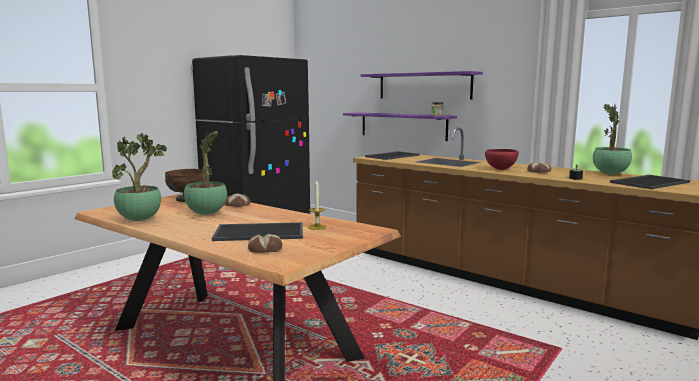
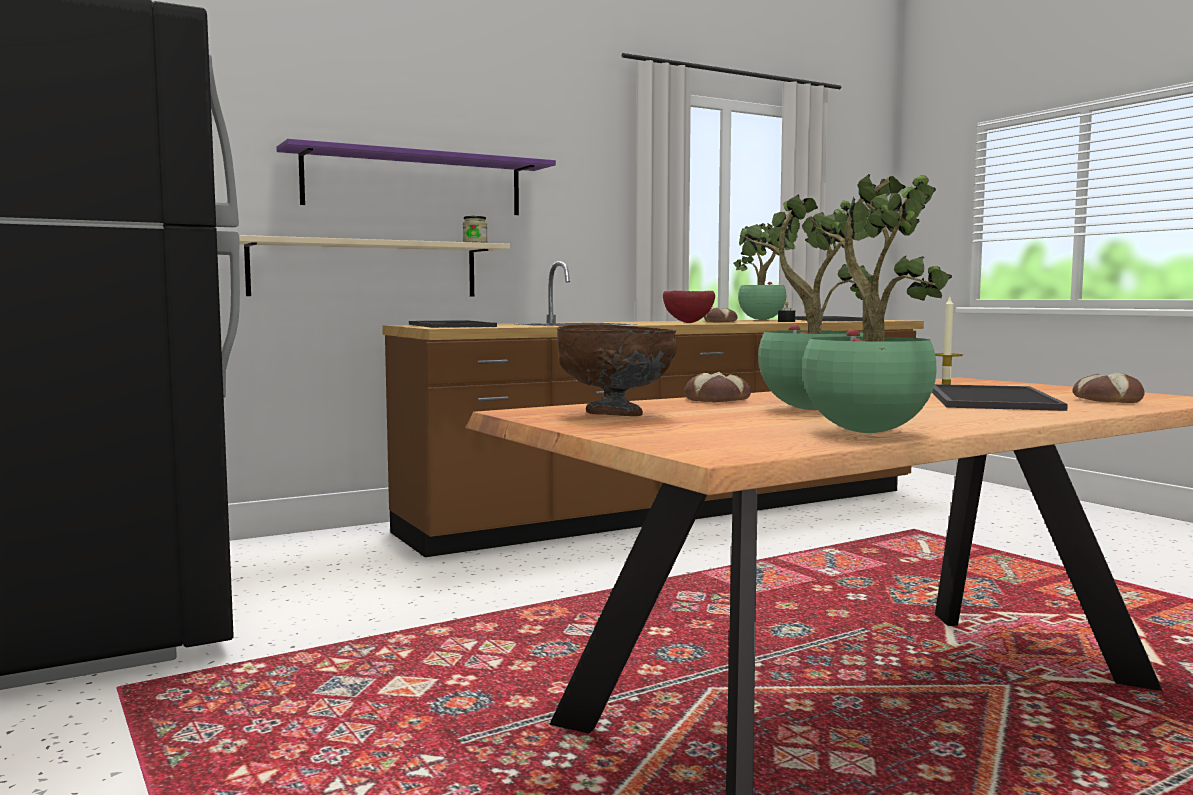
camera: 70 degrees left, 5 degrees down
(402, 126) = (365, 269): purple shelf -> beige shelf

